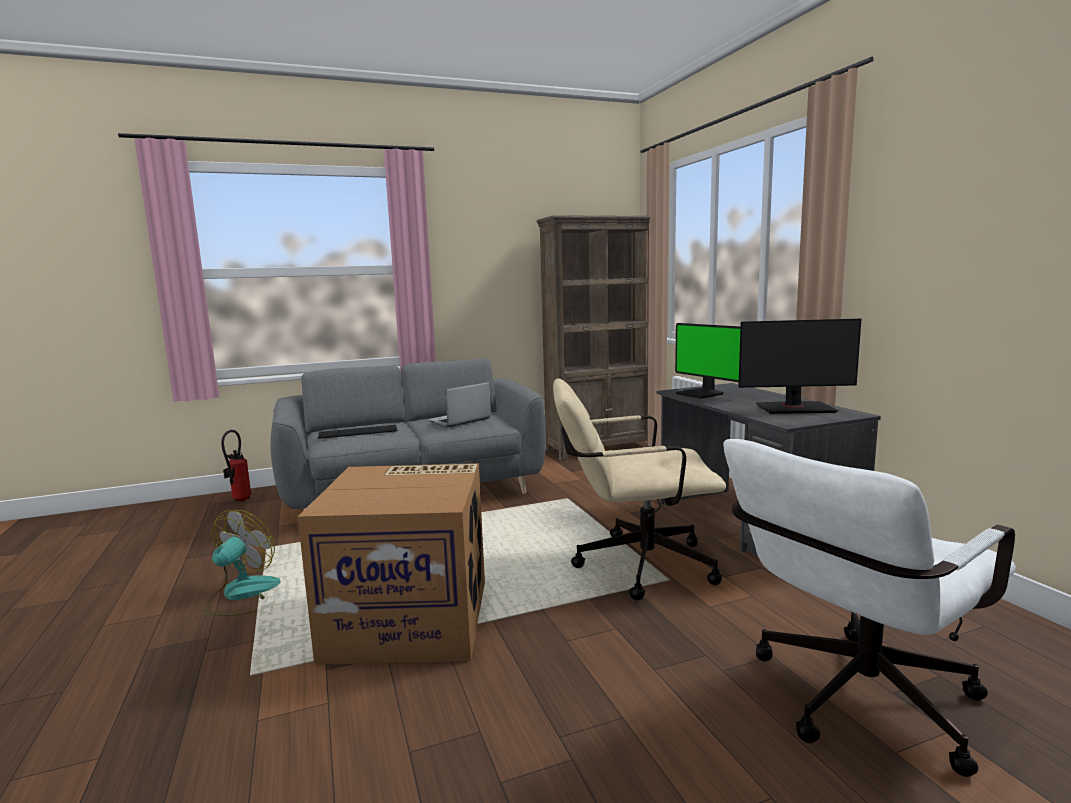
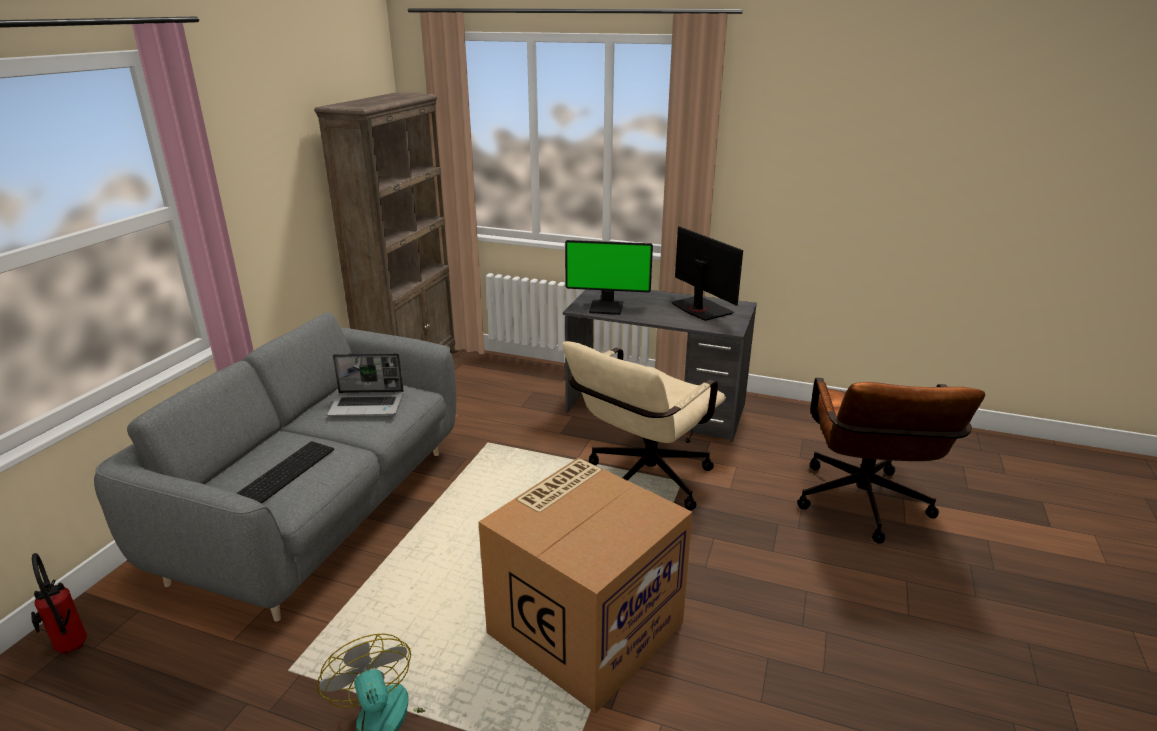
camera: 50 degrees left, 15 degrees up
(459, 420) = (368, 405): laptop -> laptop turned 90 degrees counterclockwise
(794, 408) = (701, 309): monitor -> monitor turned 75 degrees counterclockwise
(853, 704) = (863, 508): white office chair -> brown office chair

